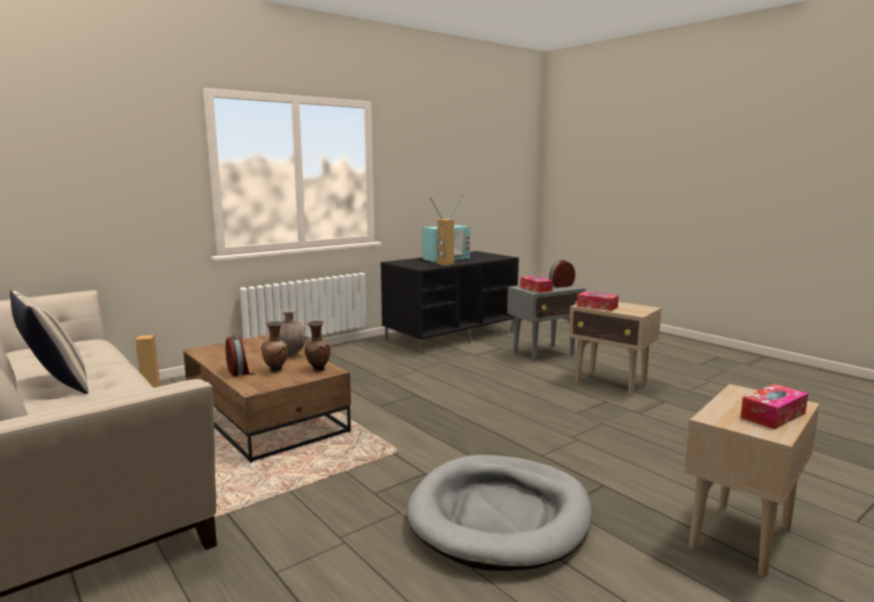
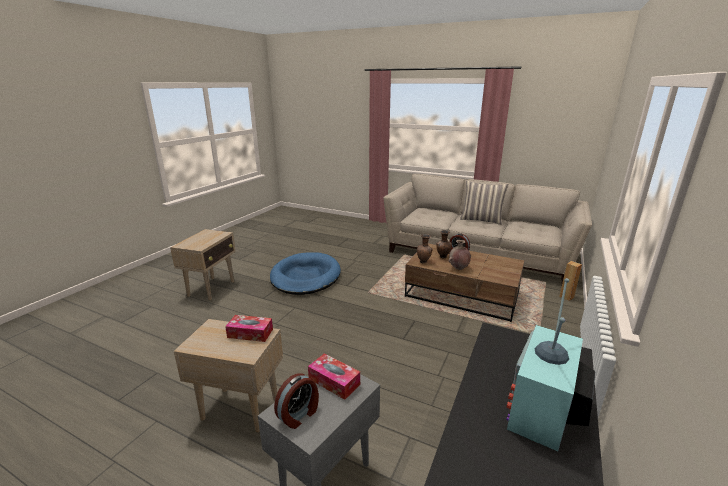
camera: 155 degrees right, 10 degrees up
(445, 264) = (492, 364): brown speaker -> none
(500, 516) = (305, 277): grey dog bed -> blue dog bed
(773, 415) = (198, 238): tissue box -> none

